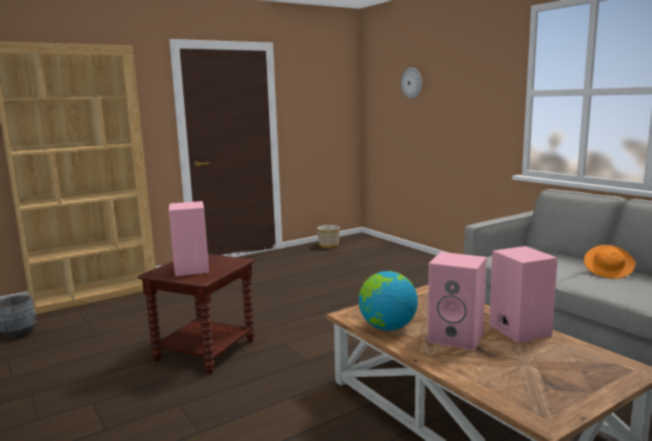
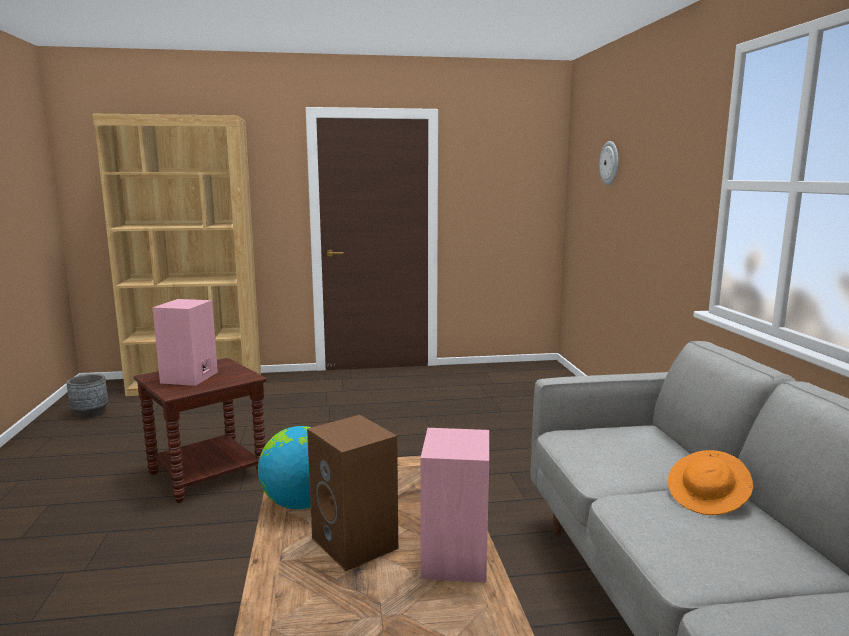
camera: 25 degrees right, 0 degrees up
(329, 245) = (494, 371): planter -> none
(457, 337) = (357, 544): pink speaker -> brown speaker

